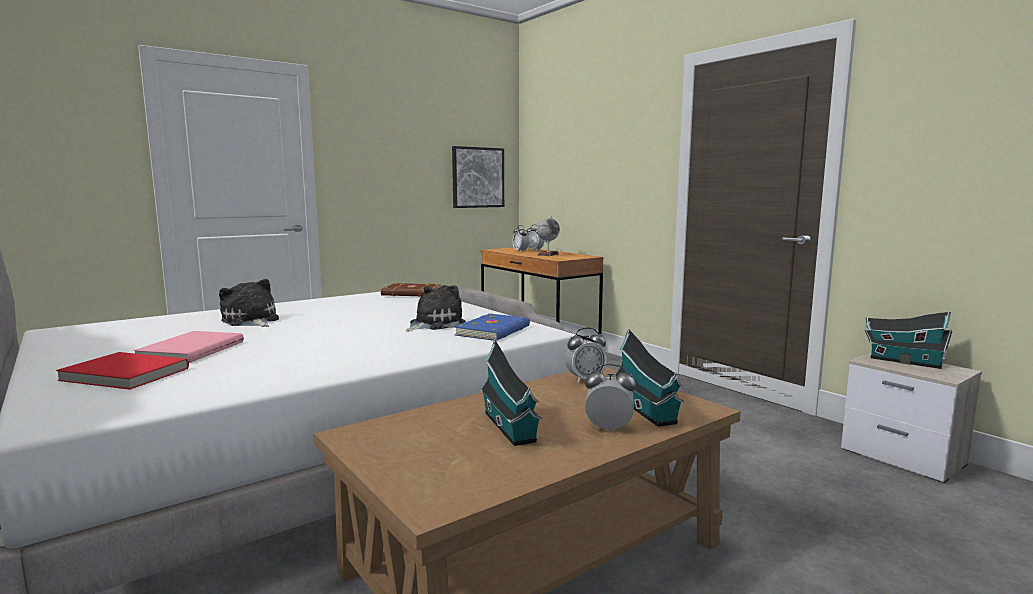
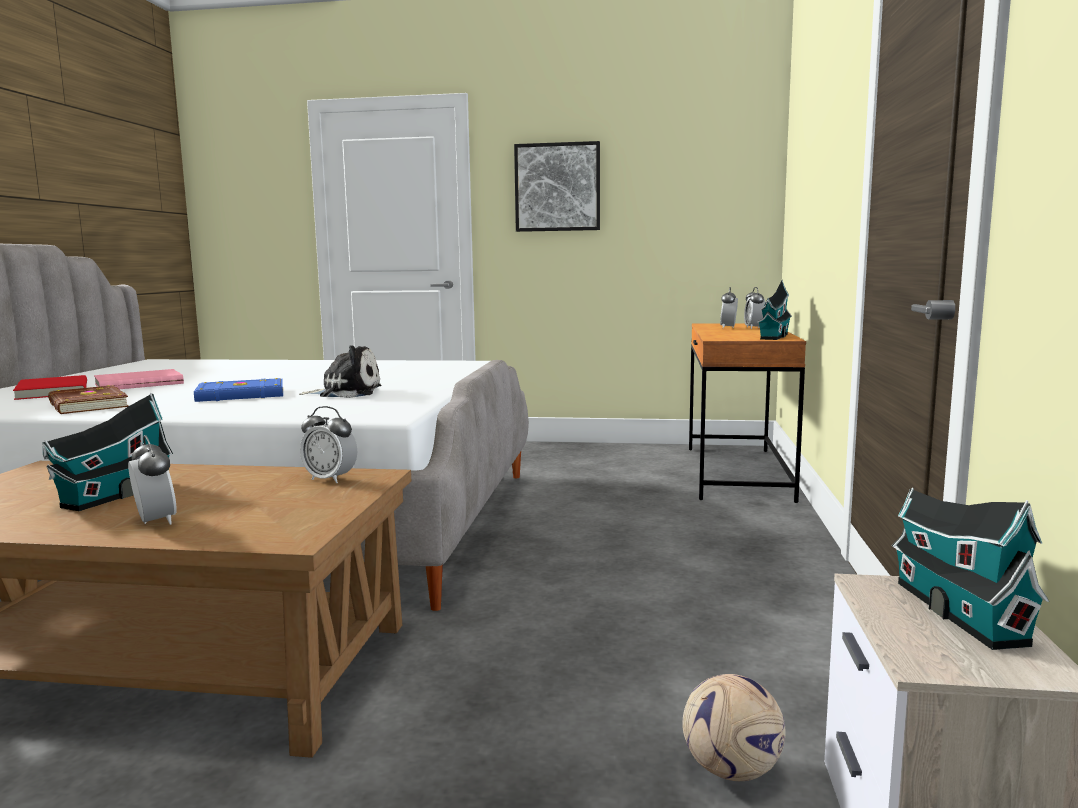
camera: 45 degrees right, 0 degrees up
(251, 321) = (258, 370): plush toy -> none
(411, 293) = (462, 364): brown book -> brown book (86, 405)
(477, 177) = (704, 218): picture -> picture (557, 187)
(494, 331) = (358, 406): blue book -> blue book (241, 395)
(548, 254) = (740, 333): globe -> none
(647, 411) = (242, 521): toy house -> toy house (773, 337)
(829, 464) = (732, 771): none -> football

